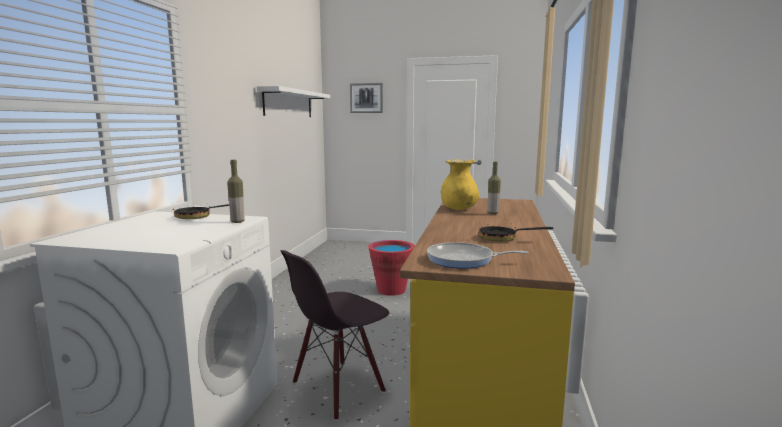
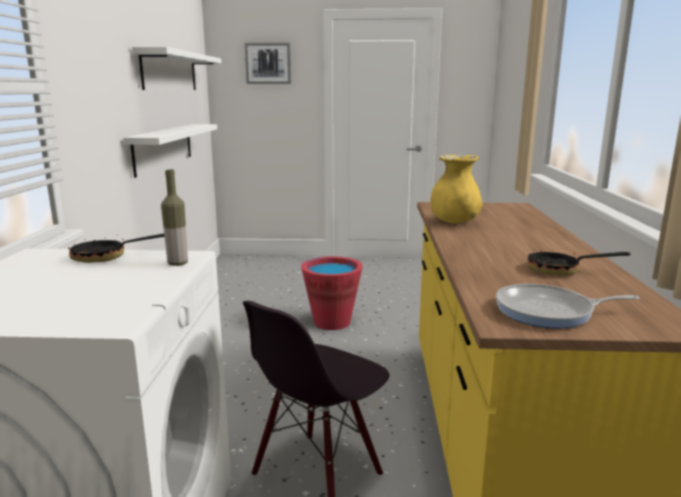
camera: 10 degrees left, 5 degrees up
(279, 156) = (164, 147): none -> white shelf
(493, 213) = (504, 227): bottle -> none

